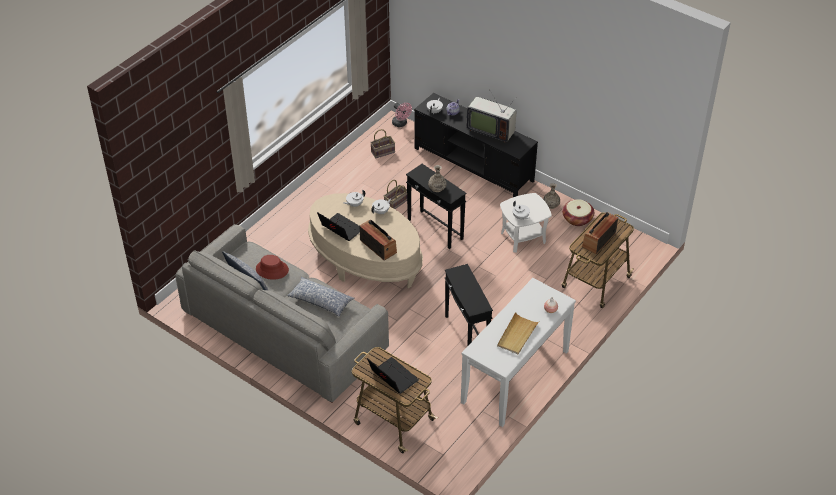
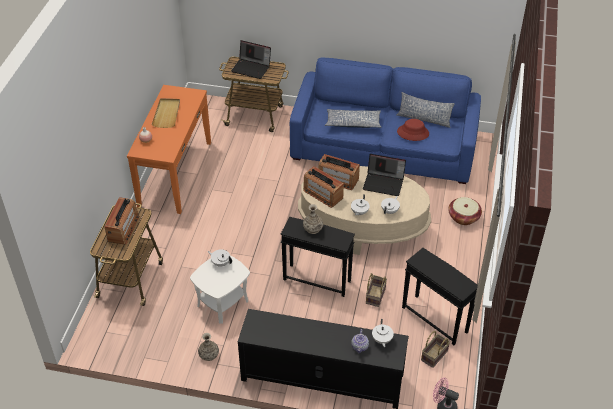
camera: 155 degrees right, 0 degrees up
(284, 331) = (383, 147): grey sofa -> blue sofa
(401, 237) = (322, 194): none -> radio
(466, 335) = (232, 191): black side table -> black side table (434, 319)
(491, 130) = (300, 337): television -> none
(516, 376) = (175, 173): white console table -> orange console table
(577, 219) = (173, 347): basket -> basket (463, 217)

